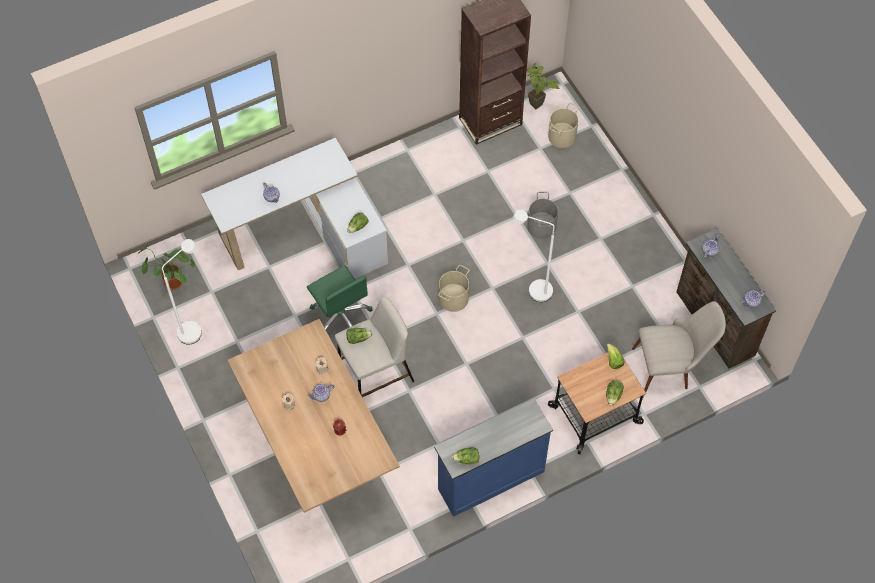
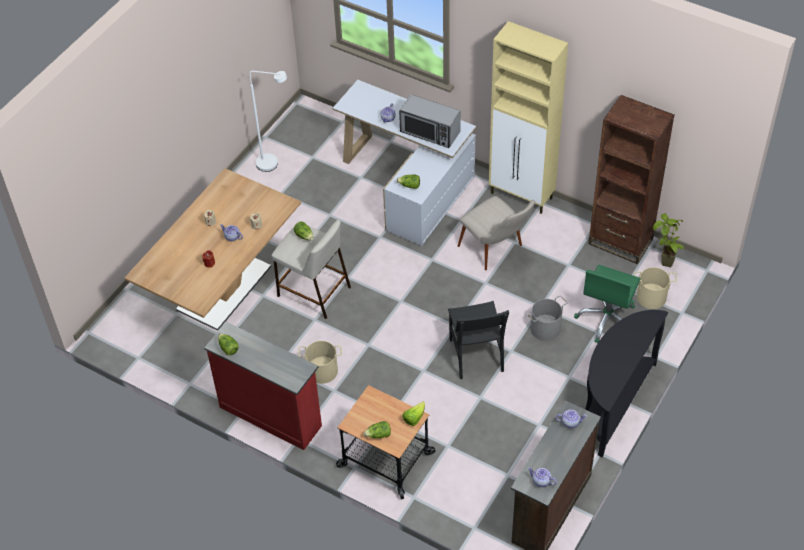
camera: 60 degrees right, 10 degrees down
(171, 283) = (302, 131): potted plant -> none
(315, 175) = (430, 132): none -> microwave
(341, 317) = (349, 243): green office chair -> green office chair (607, 319)
(388, 159) = (522, 196): none -> beige cabinet
(453, 298) = (423, 304): beige bucket -> beige bucket (322, 370)
(489, 479) = (270, 415): blue dresser -> red dresser
(533, 290) = (476, 355): white floor lamp -> black chair
(645, 223) = (613, 403): none -> black console table
(670, 367) = (478, 495): beige chair -> beige chair (497, 251)

